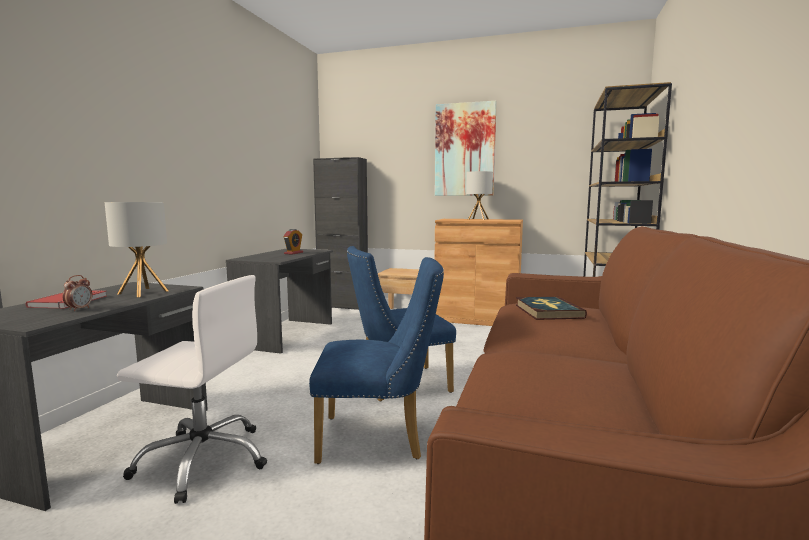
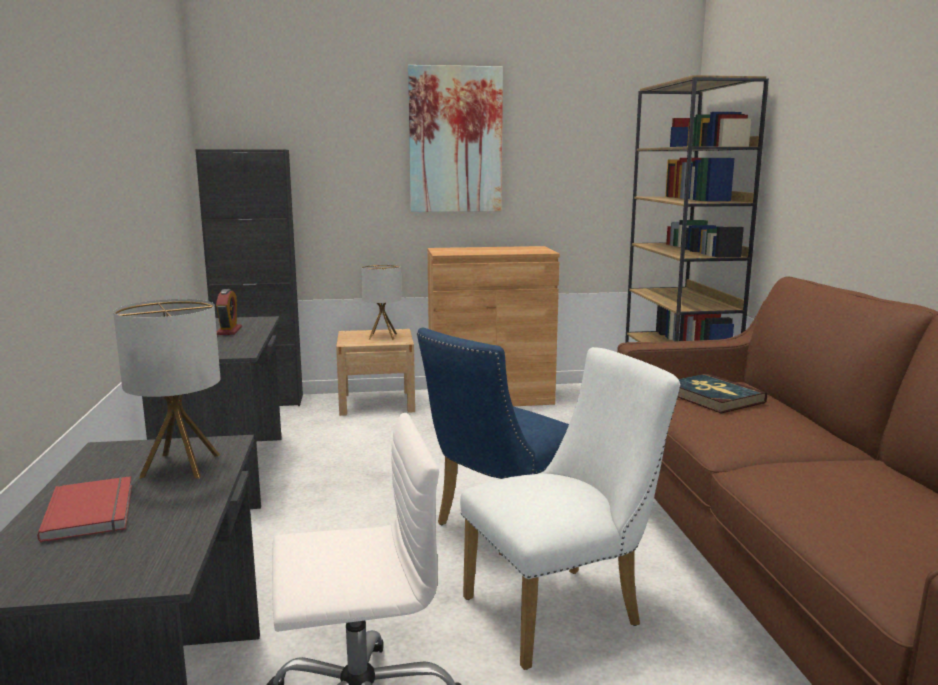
camera: 25 degrees left, 5 degrees up
(79, 309) = (158, 525): alarm clock -> none
(380, 439) = (563, 611): blue chair -> white chair
(478, 219) = (487, 249): table lamp -> table lamp (382, 336)

